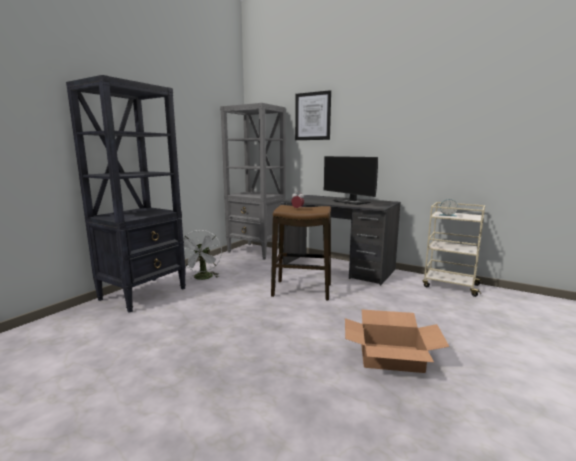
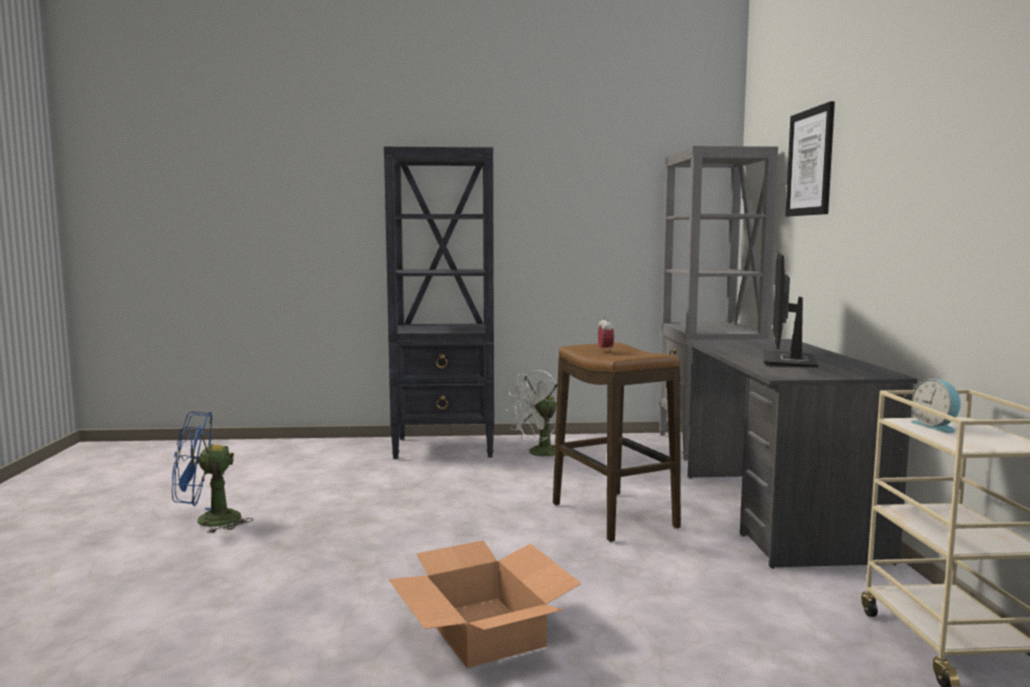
camera: 55 degrees right, 5 degrees down
(107, 419) = (208, 521): none -> blue fan

